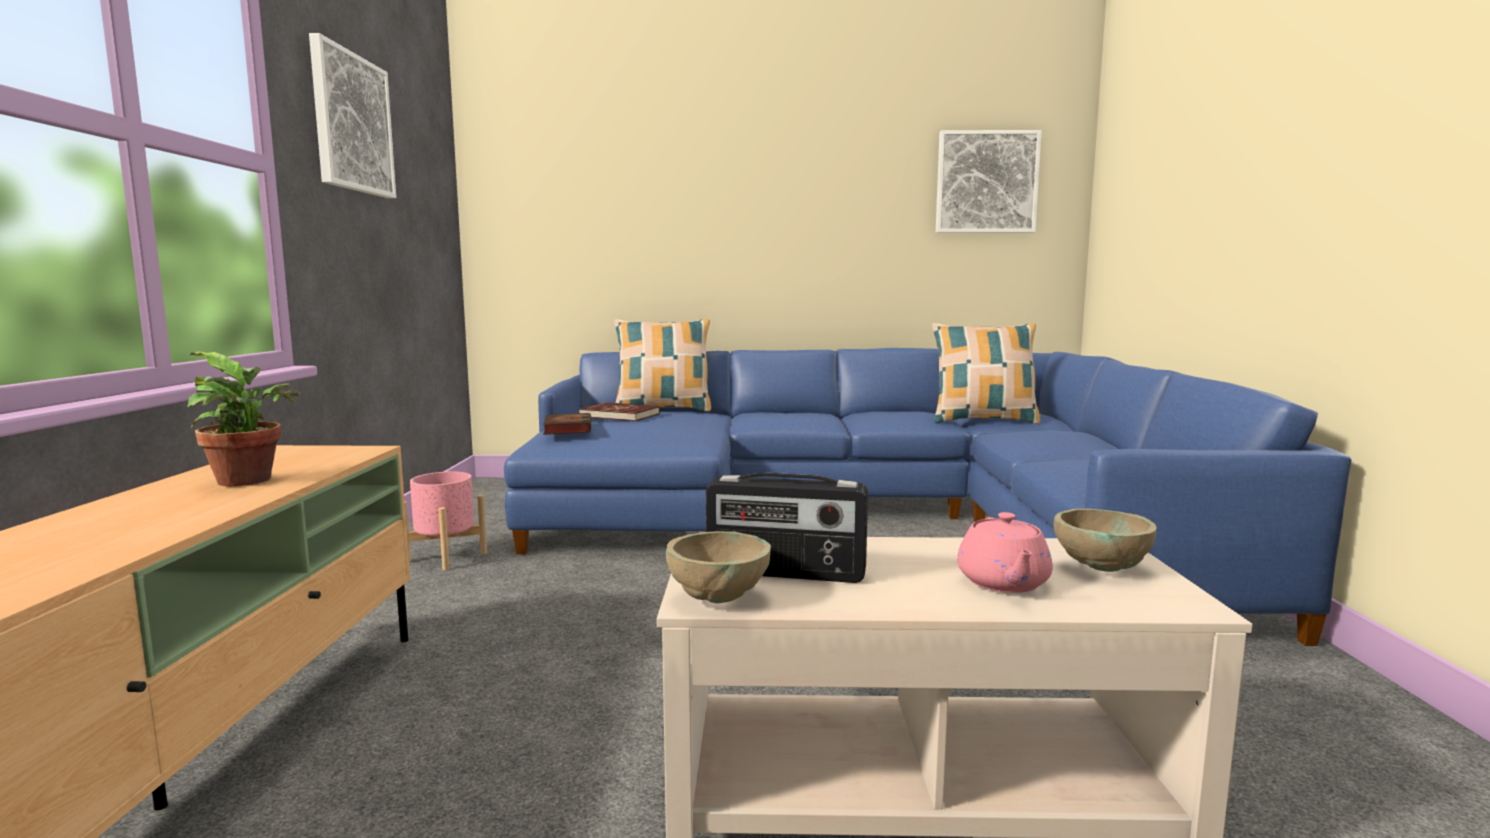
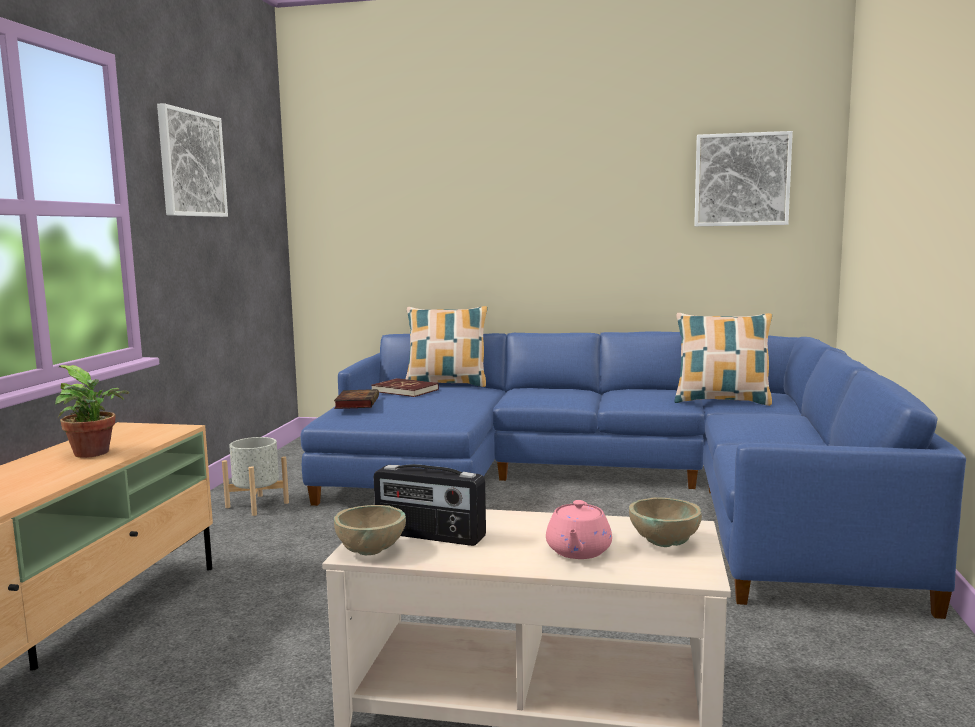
camera: 10 degrees right, 0 degrees up
(445, 557) = (257, 505): pink planter -> grey planter

